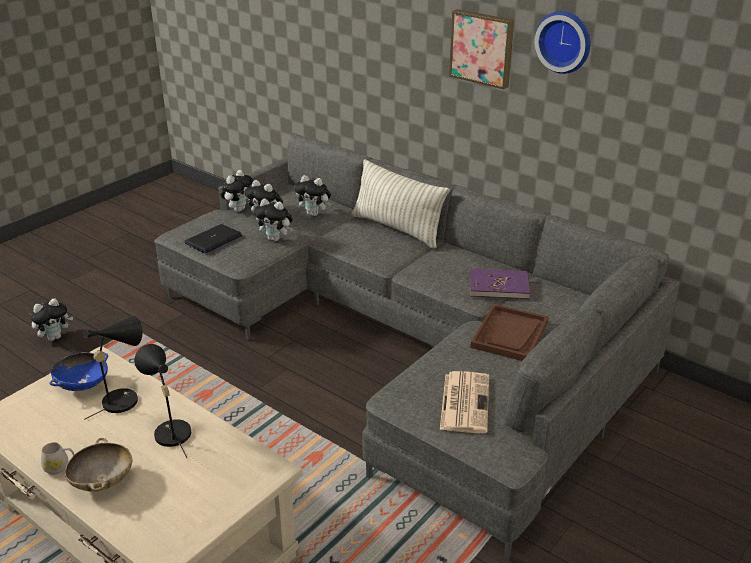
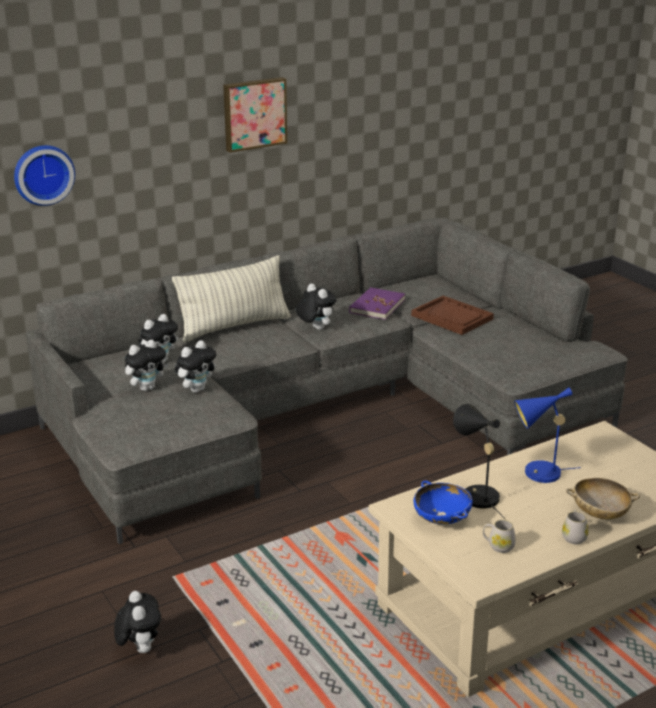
camera: 70 degrees left, 5 degrees down
(41, 422) = (498, 546): none -> white mug
(169, 431) = (537, 474): black table lamp -> blue table lamp
(213, 239) = (166, 424): laptop -> none
(238, 209) = (100, 401): plush toy -> plush toy (315, 328)
(464, 402) = (533, 351): newspaper -> none
(564, 41) = (328, 81): wall clock -> wall clock (43, 174)

